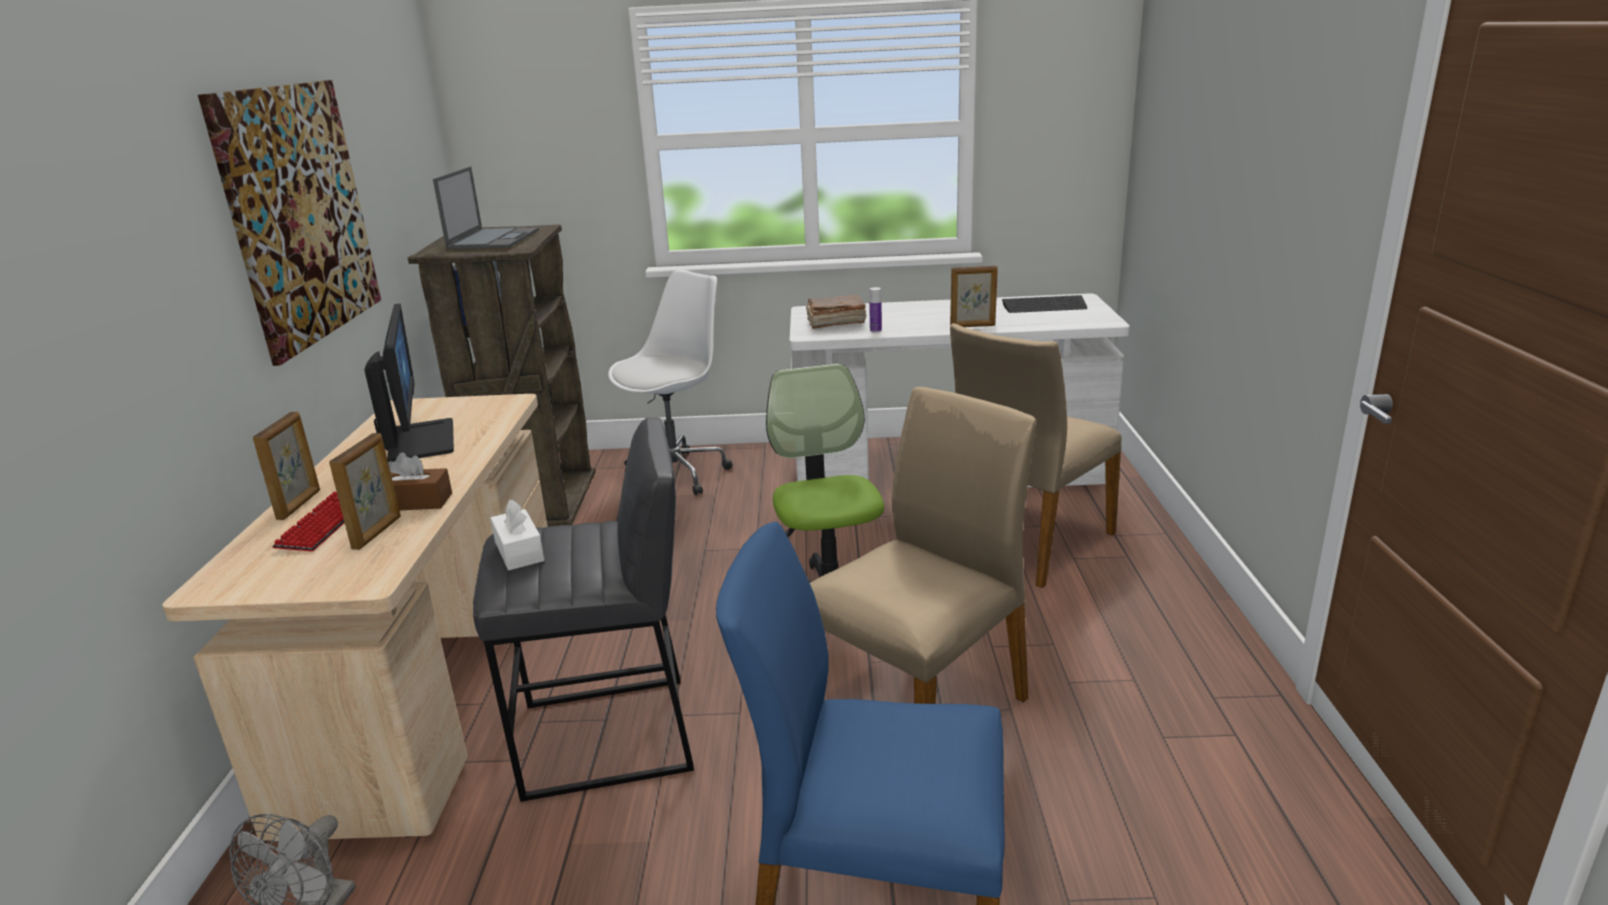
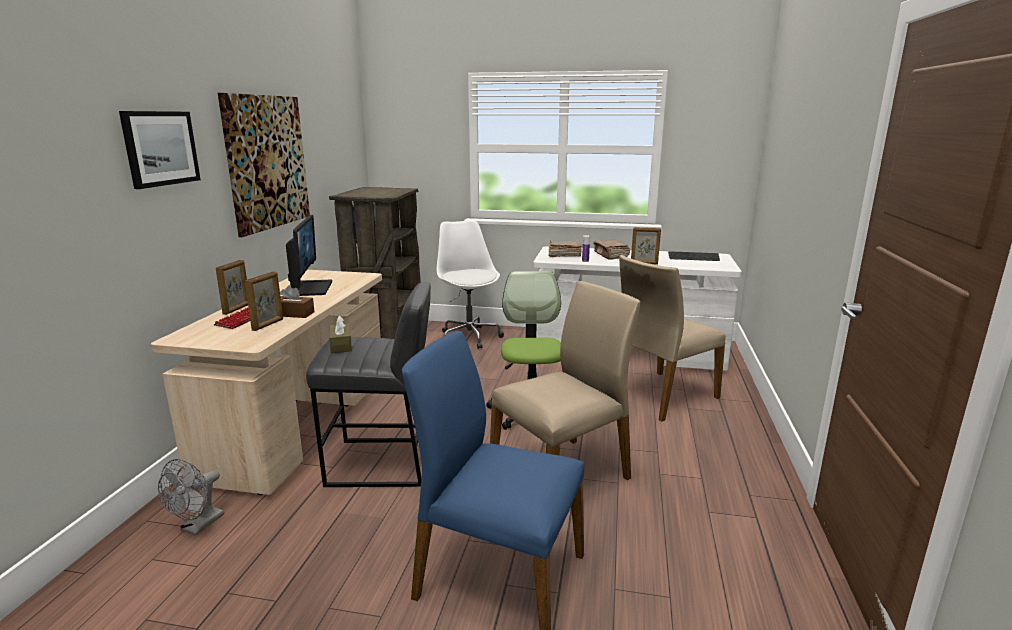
camera: 10 degrees right, 5 degrees down
(115, 224) = (160, 148): none -> picture
(494, 239) = (378, 191): laptop -> none
(519, 551) = (341, 345): white tissue box -> brown tissue box
(677, 473) = (469, 337): white office chair -> white office chair turned 75 degrees counterclockwise
(912, 315) = (611, 255): none -> brown book

